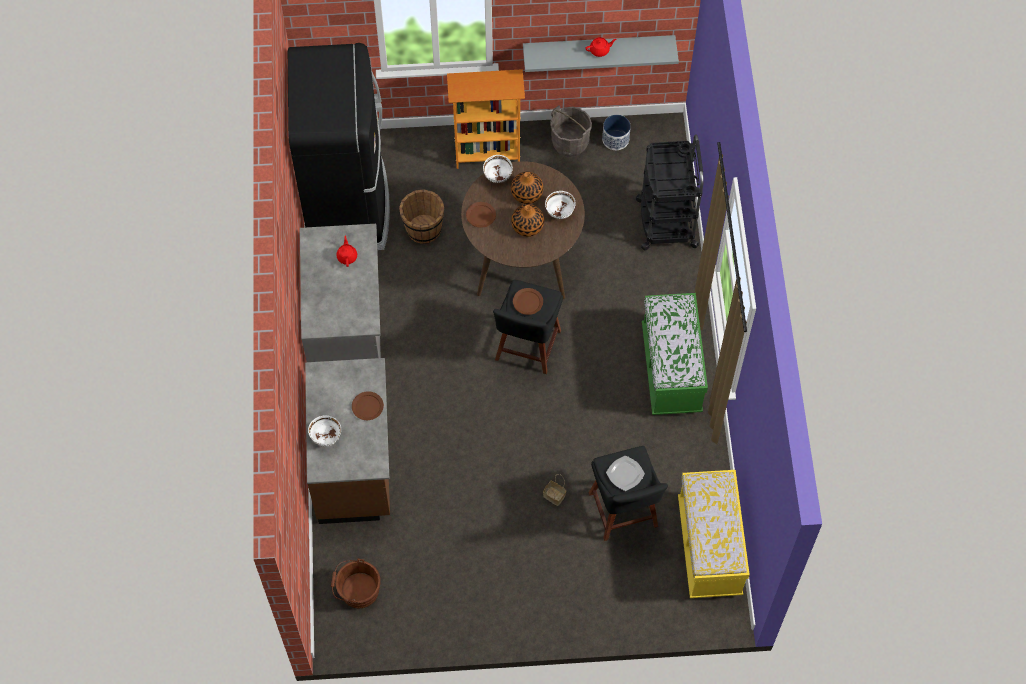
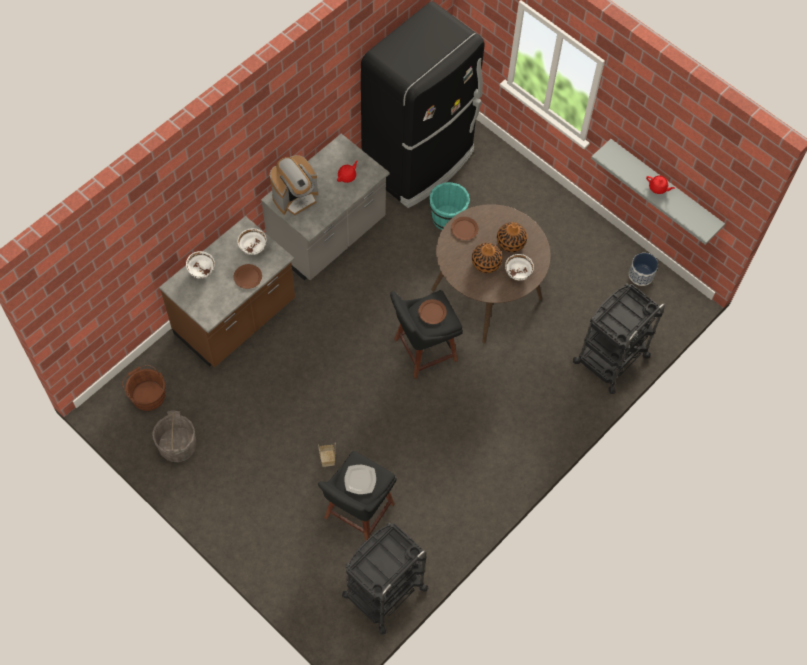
camera: 45 degrees right, 0 degrees up
(328, 311) = (295, 198): none -> coffee machine
(423, 229) = (447, 218): brown bucket -> turquoise bucket
(487, 153) = (544, 208): bookcase -> none
(498, 176) = (505, 215): white bowl -> white bowl (253, 249)
(570, 142) = (607, 250): grey bucket -> grey bucket (178, 446)
(671, 369) = (498, 455): green bench -> none
(709, 547) = (384, 592): yellow bench -> black cart

